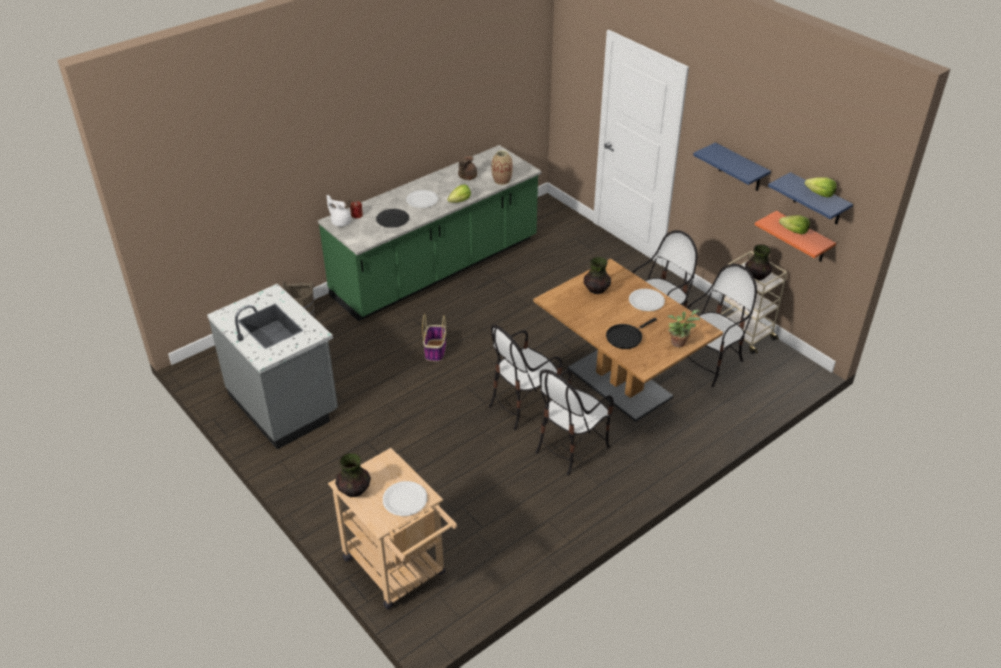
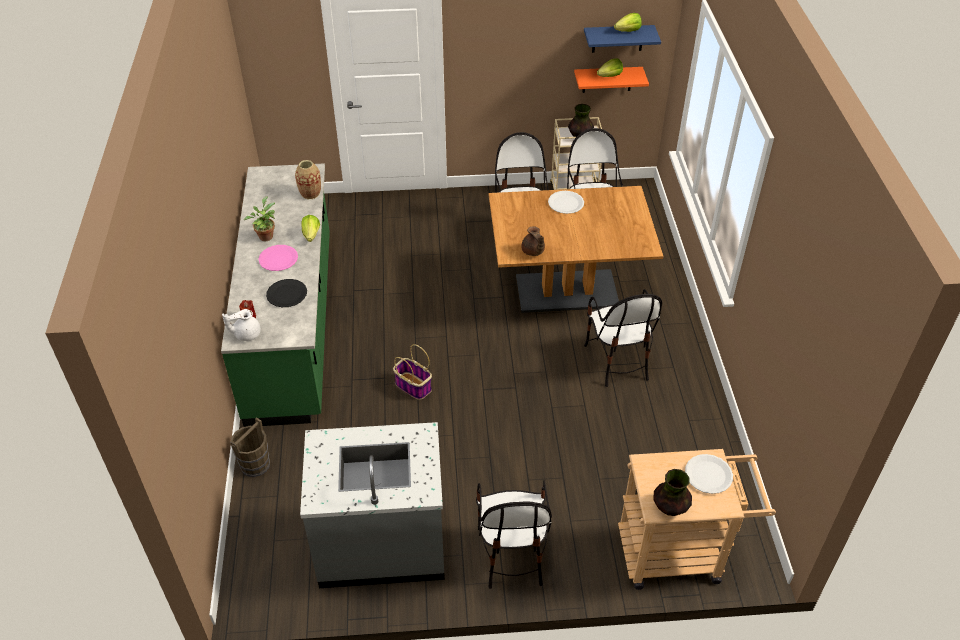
camera: 55 degrees left, 5 degrees up
(422, 200) = (278, 259): white plate -> pink plate
(466, 177) = (277, 212): brown teapot -> brown teapot (533, 251)
(523, 405) = (541, 363): chair -> chair (511, 554)
(596, 290) = (524, 222): vase -> none
(626, 337) = (601, 238): black frying pan -> none
(679, 342) = (633, 213): potted plant -> potted plant (265, 235)
(740, 168) = (526, 50): blue shelf -> none

